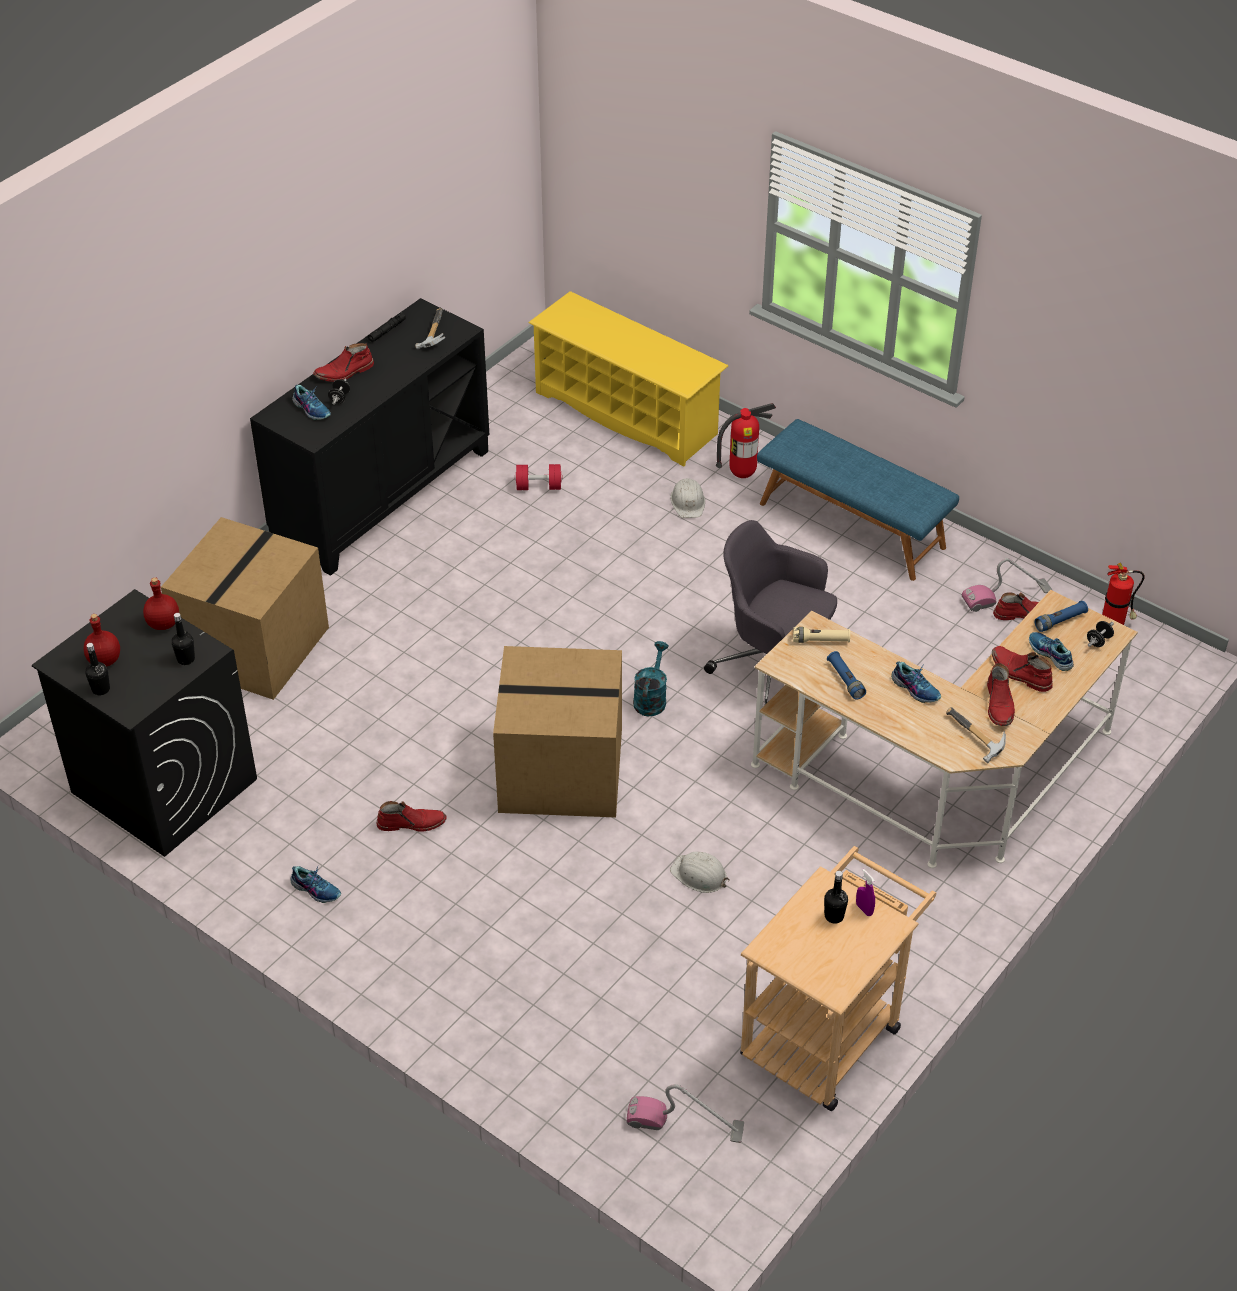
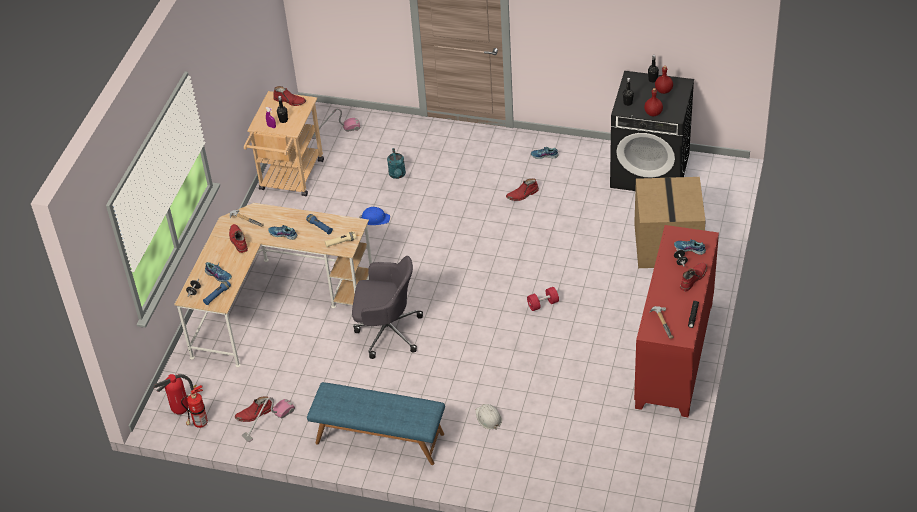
camera: 160 degrees right, 0 degrees up
(381, 495) = (675, 355): black cabinet -> red cabinet
(539, 486) = (586, 395): red dumbbell -> red dumbbell (543, 304)
(559, 772) = (468, 240): cardboard box -> none
(627, 413) = (566, 472): yellow shoe rack -> none
(651, 698) = (443, 291): turquoise watering can -> turquoise watering can (397, 175)
(699, 875) = (375, 218): white hard hat -> blue hard hat
(742, 474) = (465, 451): fire extinguisher -> fire extinguisher (181, 411)
(1020, 673) = (232, 260): red boot -> red boot (290, 101)

